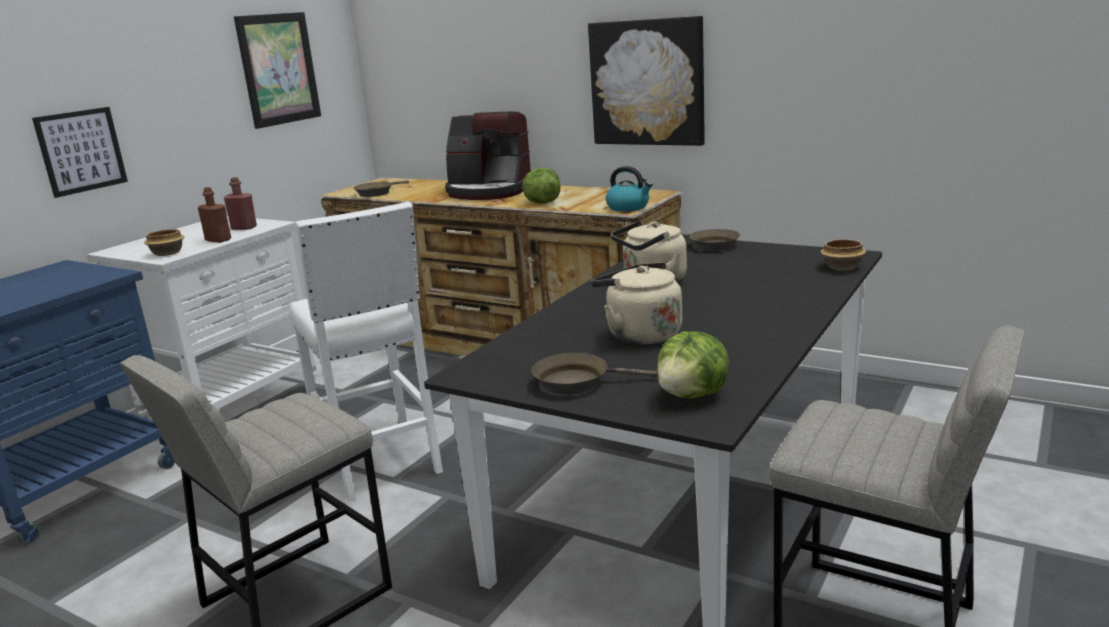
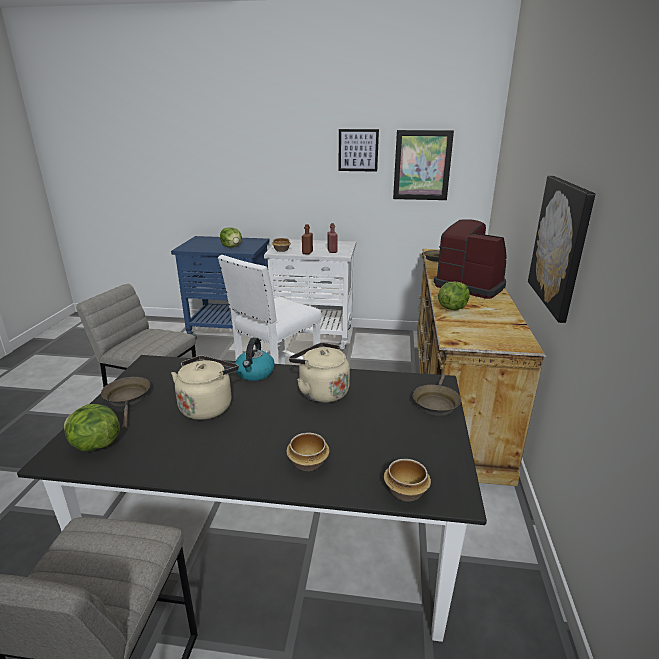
camera: 65 degrees right, 5 degrees up
(57, 284) = (232, 247): none -> lettuce
(81, 151) = (288, 191): picture -> picture (358, 150)
(489, 191) = (470, 286): coffee machine -> coffee machine turned 135 degrees clockwise
(628, 207) = (463, 341): kettle -> kettle (255, 373)
(785, 294) = (308, 462): none -> bowl

